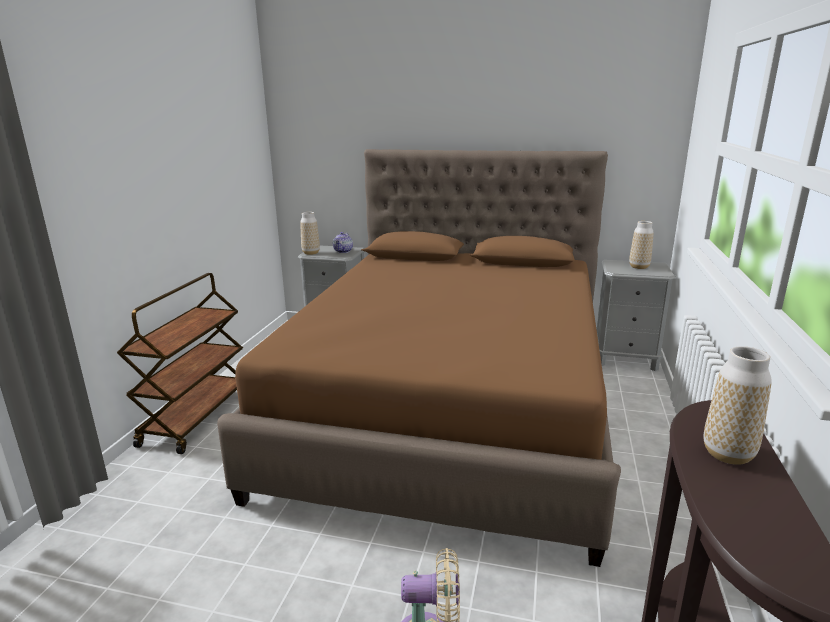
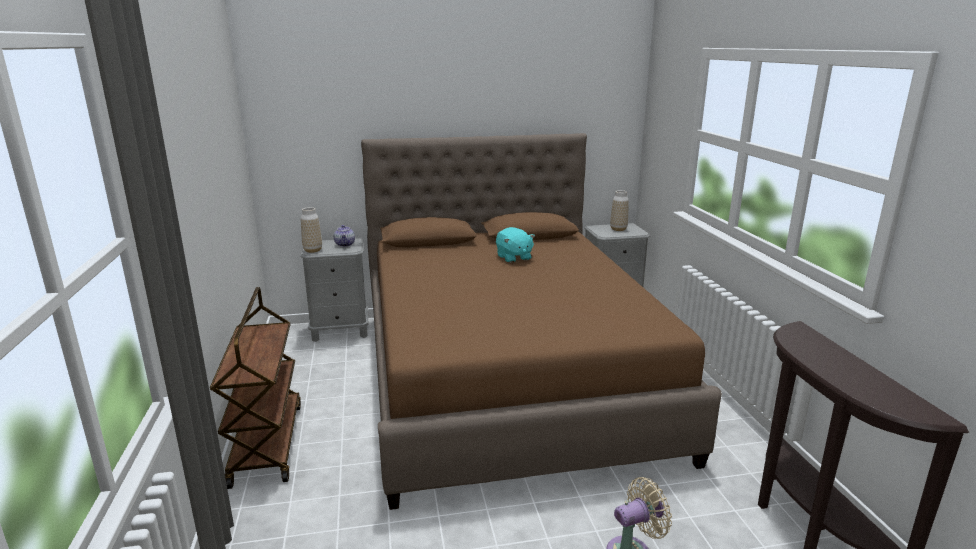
camera: 25 degrees left, 0 degrees up
(479, 279) = (513, 257): none -> turquoise plush toy
(728, 454) = (826, 356): vase -> none

